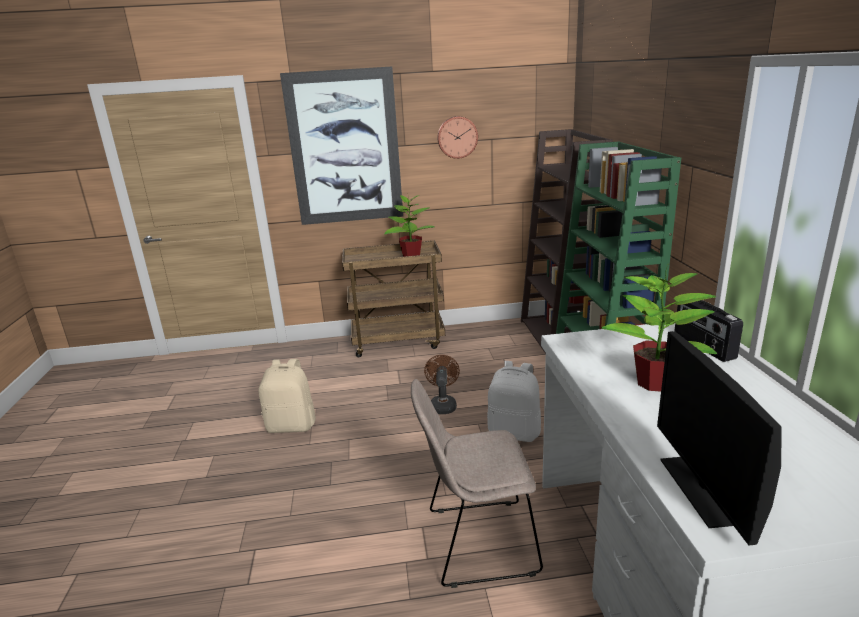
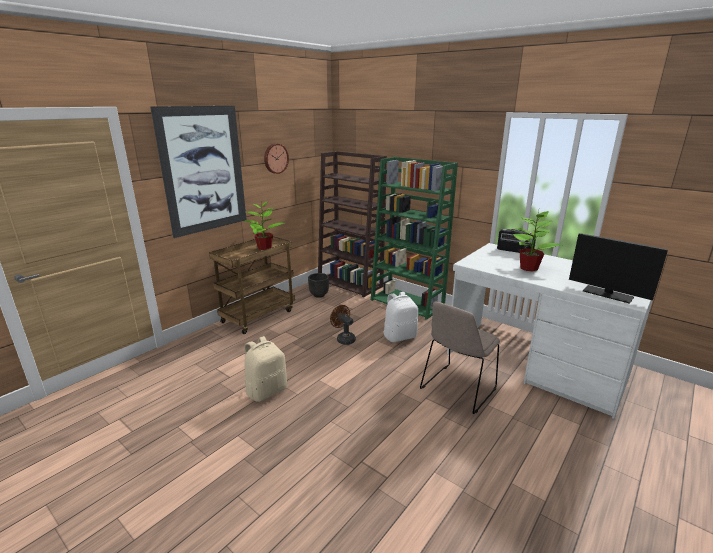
camera: 45 degrees left, 0 degrees up
(496, 339) = (319, 295): none -> black planter

